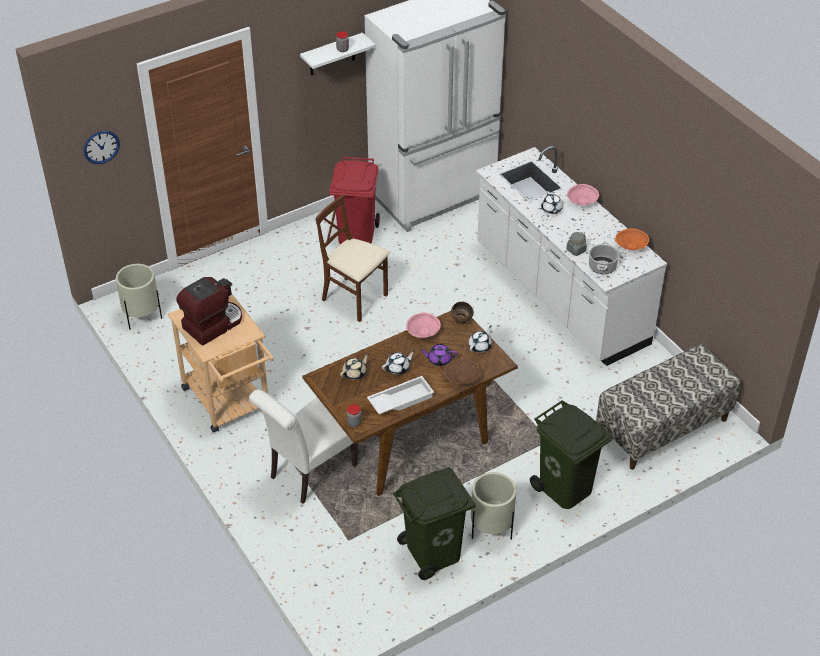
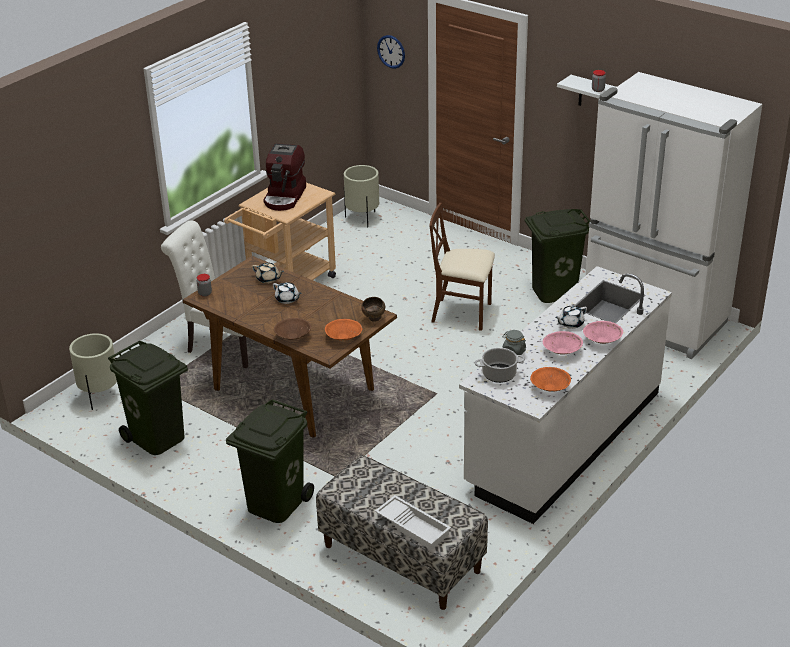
camera: 70 degrees right, 10 degrees down
(213, 324) = (285, 197): coffee machine -> coffee machine turned 75 degrees clockwise
(355, 234) = (554, 291): red trash can -> green trash can
(355, 298) = (462, 313): brown chair -> brown chair turned 90 degrees counterclockwise
(400, 399) = (247, 310): white tray -> white tray (414, 526)
(423, 332) = (344, 301): pink bowl -> pink bowl (561, 351)
(439, 360) = (311, 318): purple teapot -> none
(480, 346) = (344, 337): white teapot -> orange bowl
(491, 530) = (199, 466): beige planter -> beige planter (100, 396)

